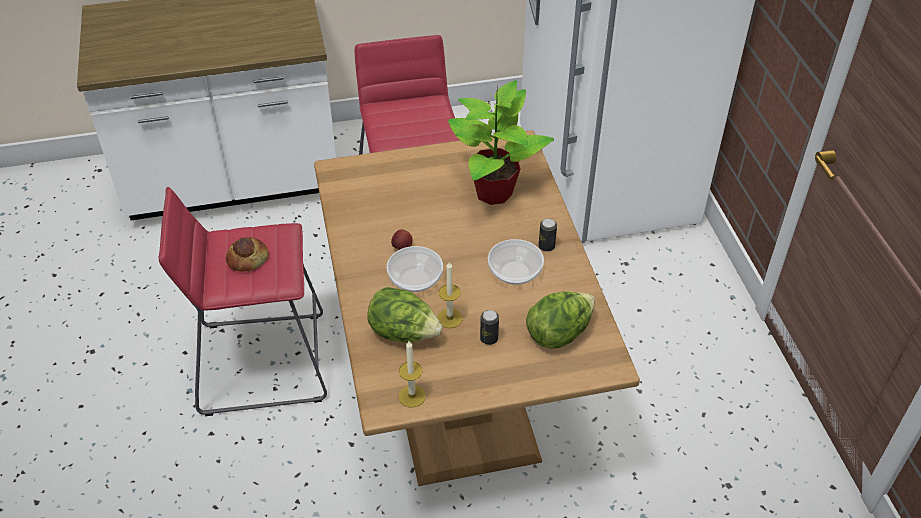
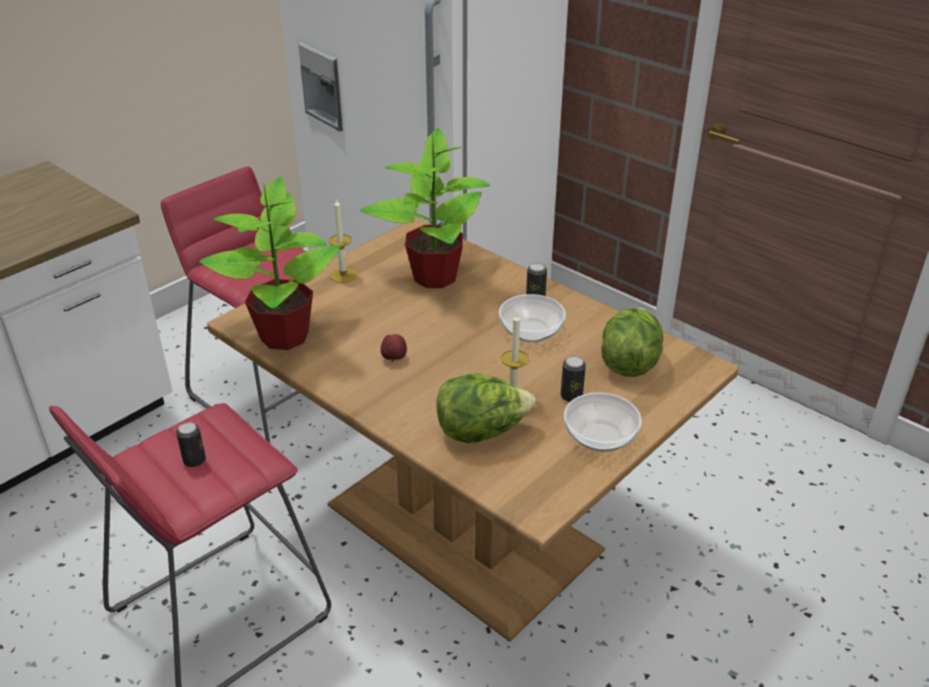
camera: 35 degrees left, 10 degrees down
(247, 258) = (194, 460): bread -> can
(351, 195) = (284, 335): none -> potted plant
(412, 396) = (555, 484): candle -> candle (343, 275)
(416, 280) = (440, 379): bowl -> bowl (601, 437)

